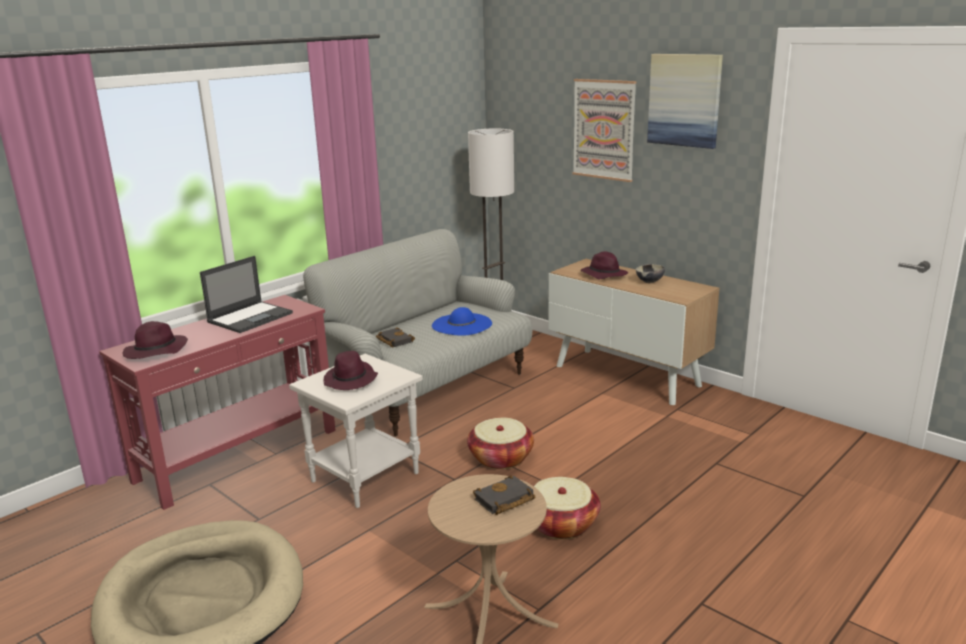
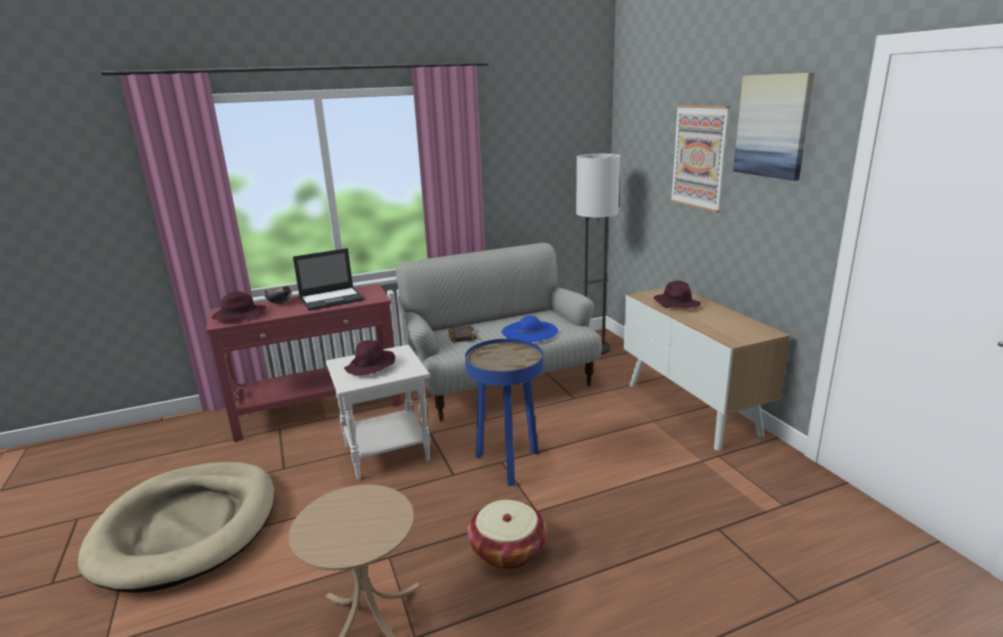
camera: 25 degrees right, 0 degrees up
(501, 458) = (508, 464): basket -> blue side table
(504, 500) = (371, 521): black book -> none
(649, 282) = (716, 318): bowl -> bowl (280, 303)

